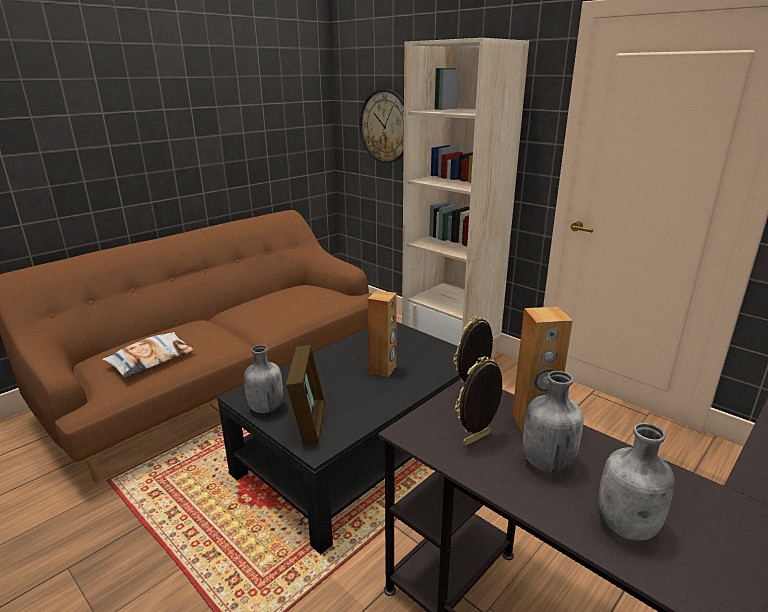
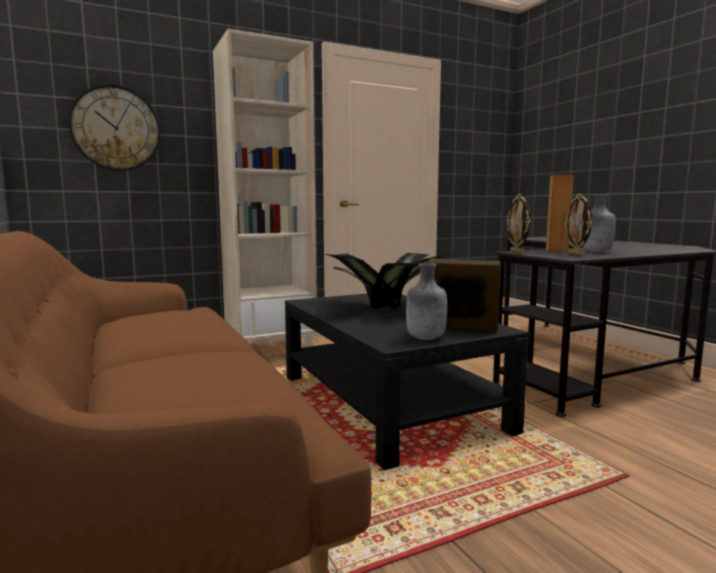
camera: 70 degrees left, 15 degrees down
(151, 359) = (229, 383): pillow -> none
(383, 369) = (386, 308): brown speaker -> potted plant
(627, 526) = (643, 251): grey bottle -> none

